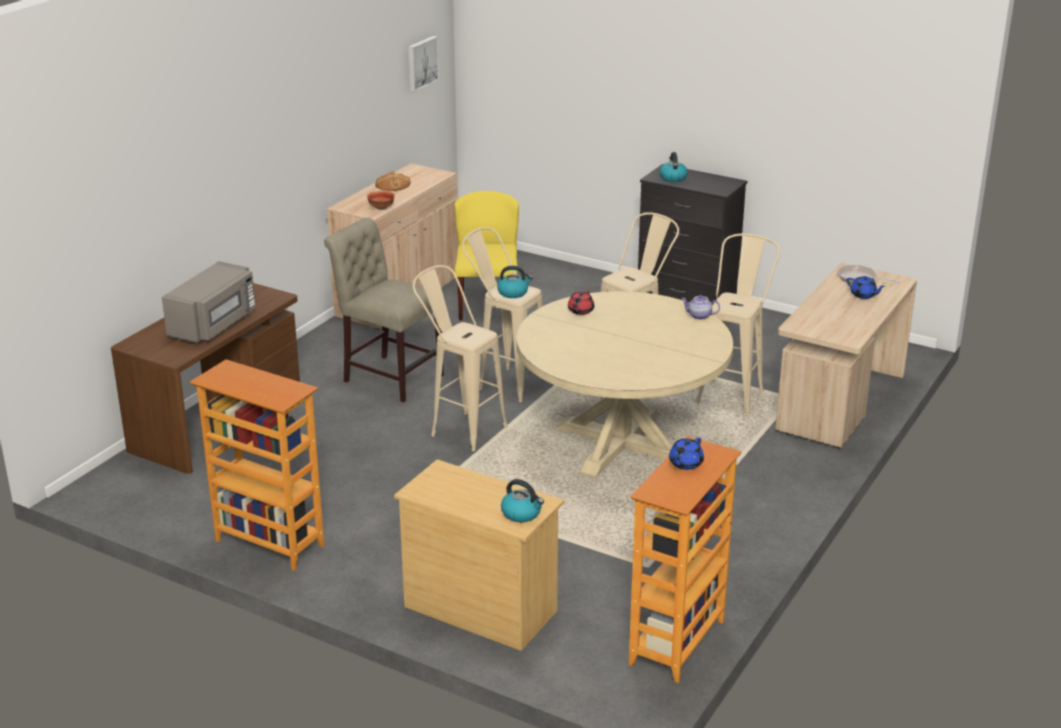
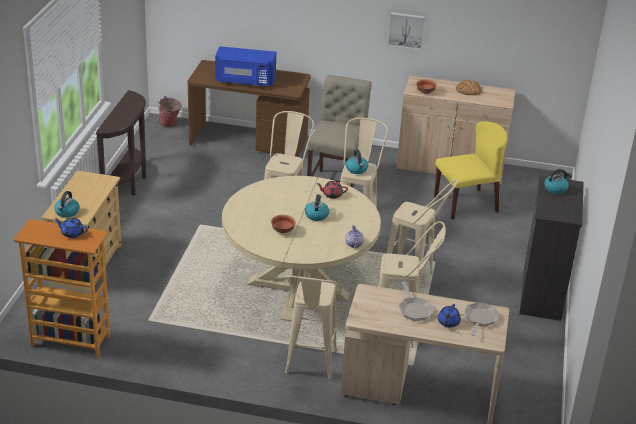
camera: 70 degrees right, 5 degrees up
(109, 482) = (170, 125): none -> bucket
(214, 324) = (245, 81): grey microwave -> blue microwave
(268, 544) = (128, 184): bookcase -> brown console table
(421, 63) = (550, 24): picture -> picture (406, 30)
(624, 327) = (316, 215): none -> kettle
(653, 353) = (283, 231): none -> bowl
(783, 462) = (309, 368): none -> beige stool
(836, 307) = (414, 309): none -> frying pan

